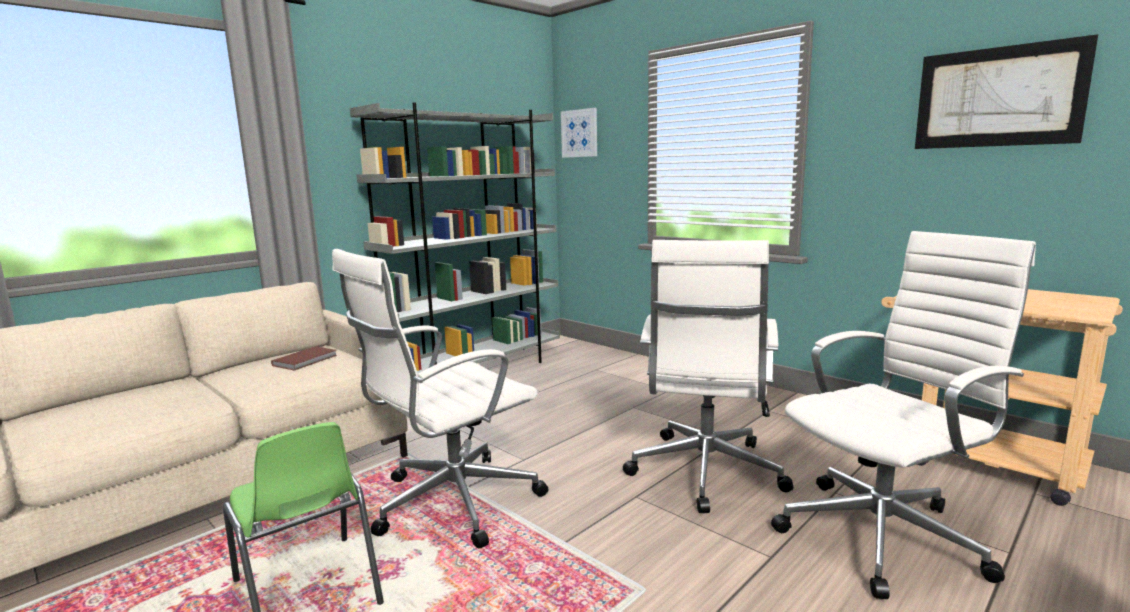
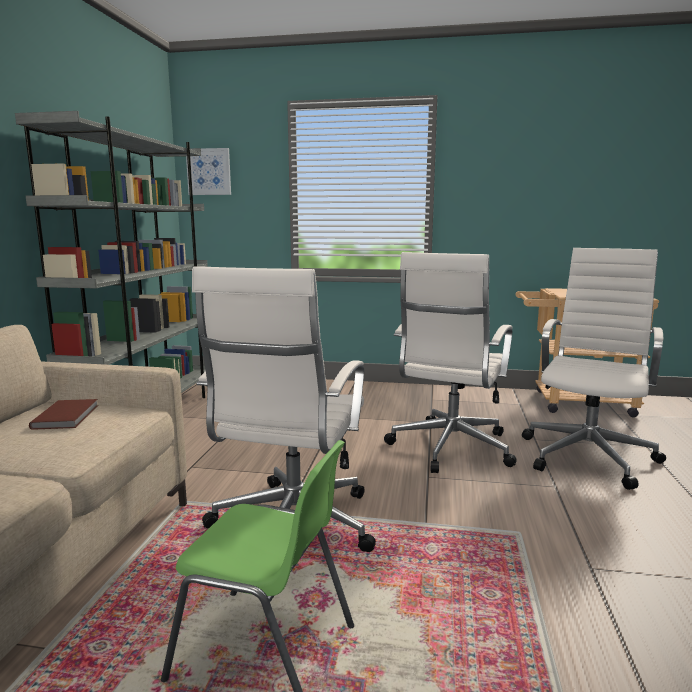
camera: 35 degrees left, 0 degrees up
(704, 473) = (449, 448): white office chair -> white office chair turned 45 degrees clockwise
(997, 97) = (563, 164): picture -> none

